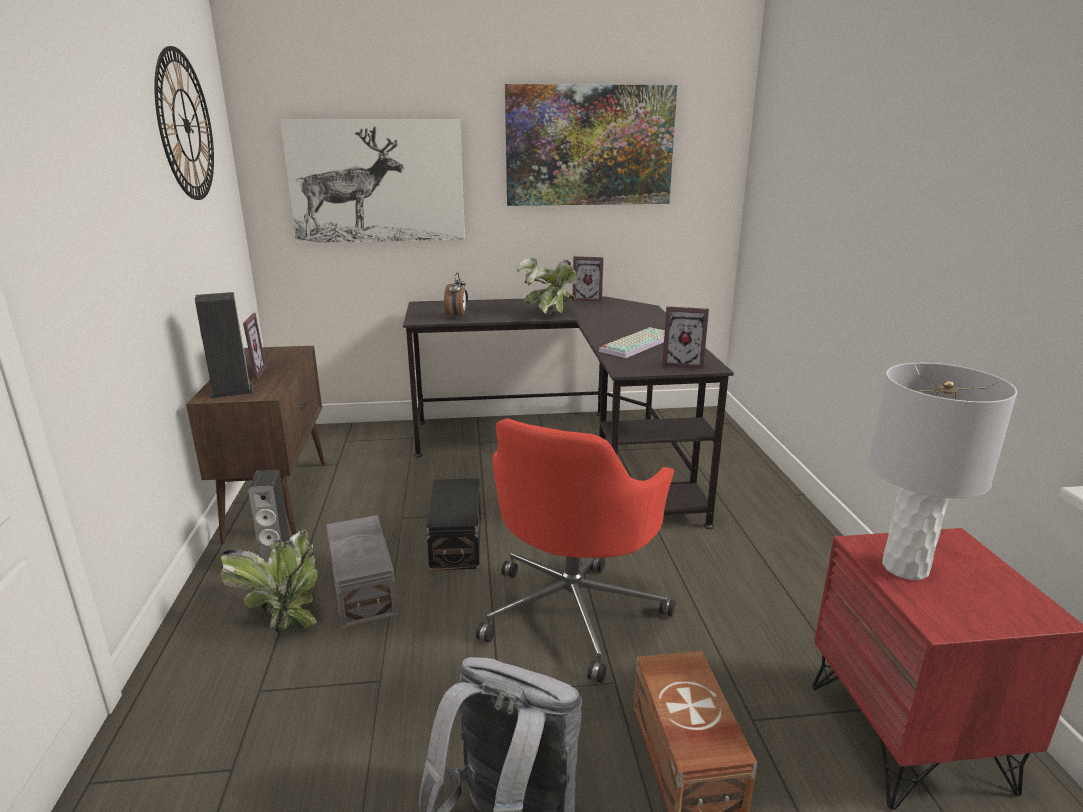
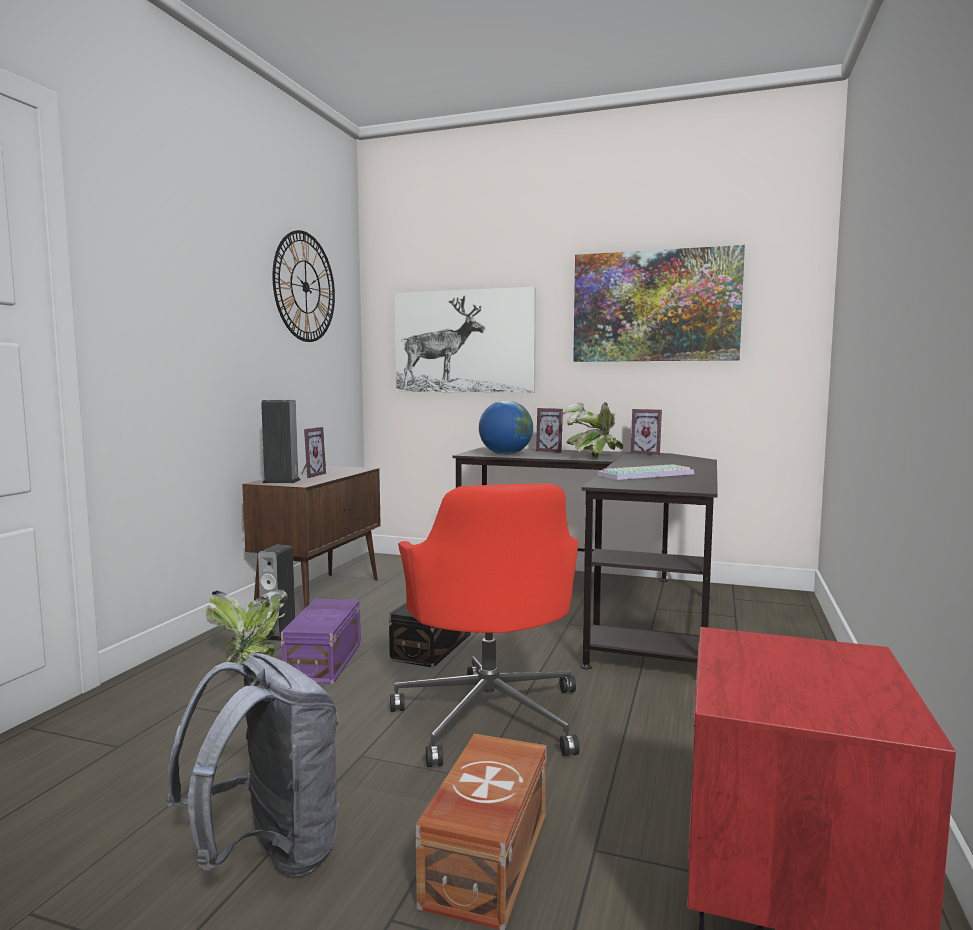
camera: 25 degrees right, 15 degrees down
(364, 588) = (326, 661): grey storage box -> purple storage box
(457, 317) = (505, 454): alarm clock -> globe
(574, 610) = (490, 715): red office chair -> red office chair turned 60 degrees counterclockwise
(683, 364) = (670, 486): picture frame -> picture frame (552, 451)
(904, 567) = (753, 658): grey table lamp -> none

